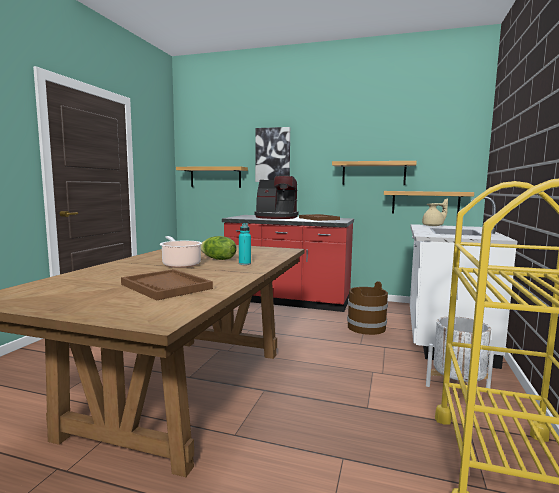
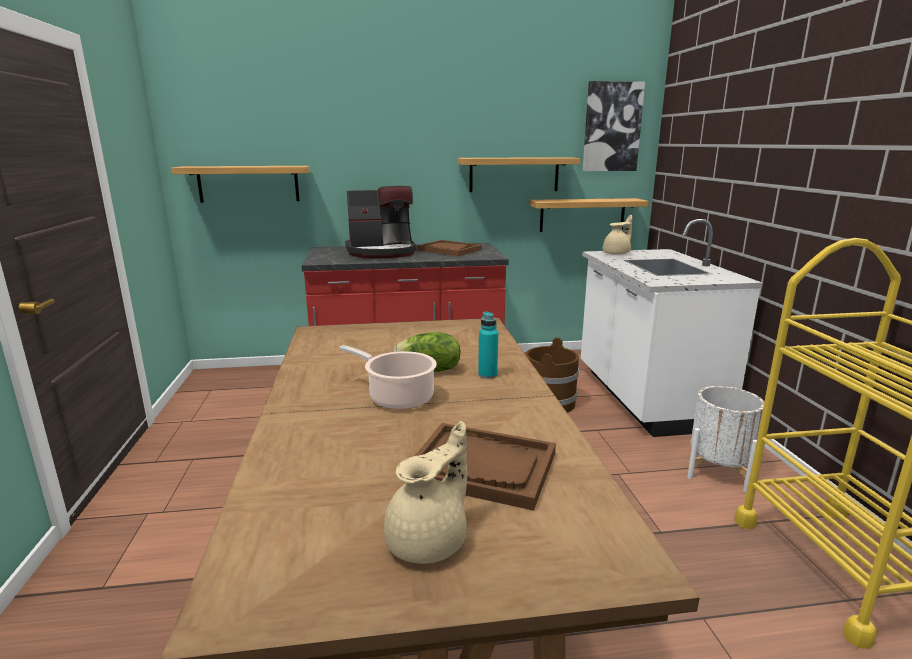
camera: 25 degrees left, 10 degrees up
(91, 299) = (430, 541): none -> beige teapot
(273, 155) = (354, 145): picture -> picture (612, 127)

